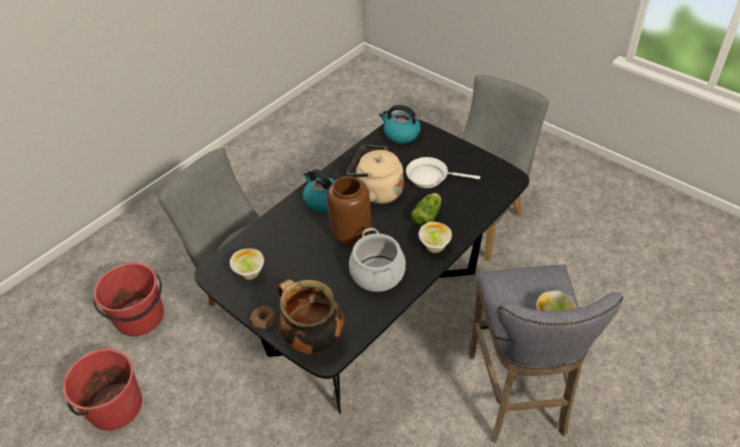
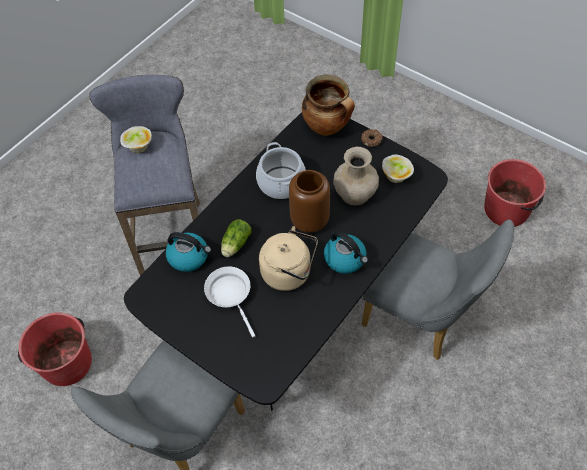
camera: 175 degrees right, 10 degrees up
(140, 317) = (529, 288): red bucket -> red bucket (66, 362)
(300, 258) = (354, 194): none -> beige vase
(401, 134) = (265, 363): kettle -> kettle (189, 257)
(431, 177) = (230, 295): white frying pan -> white frying pan turned 120 degrees counterclockwise
(434, 247) = (230, 210): bowl -> none

